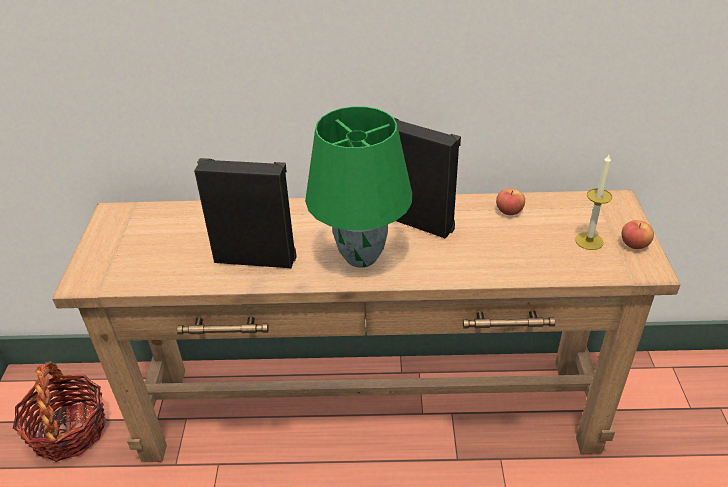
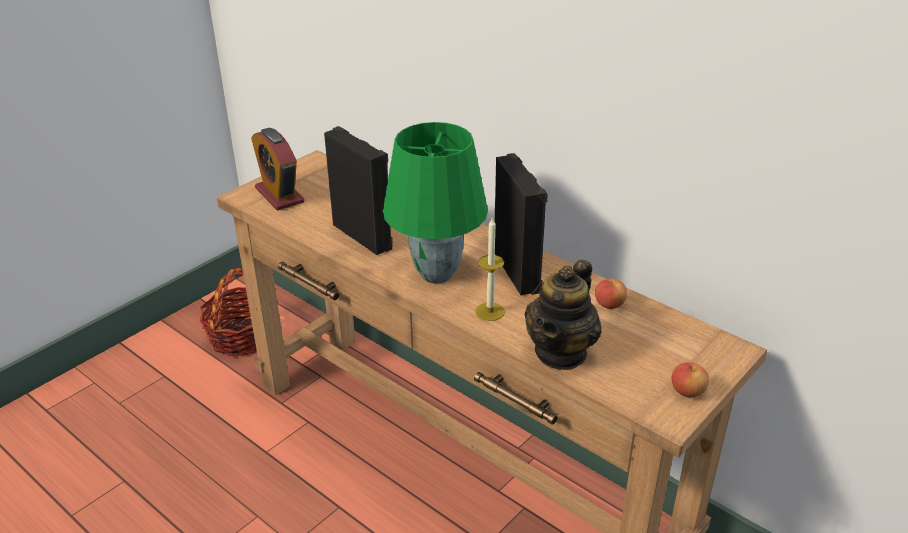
camera: 40 degrees right, 5 degrees down
(121, 262) = (279, 195): none -> alarm clock
(530, 265) = (561, 352): none -> teapot
(589, 241) = (647, 365): candle -> candle (490, 311)

